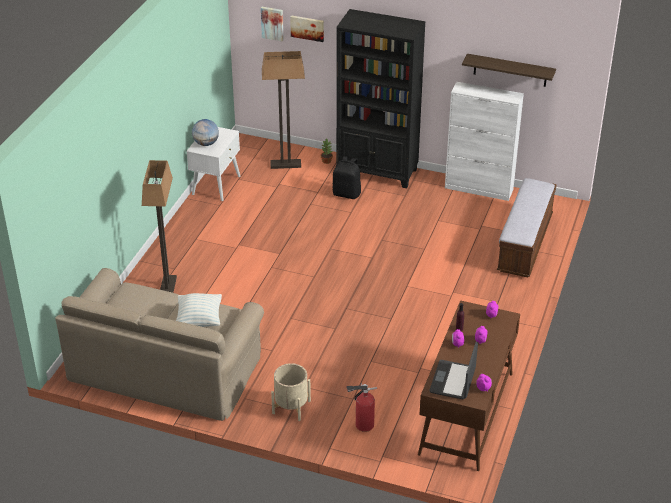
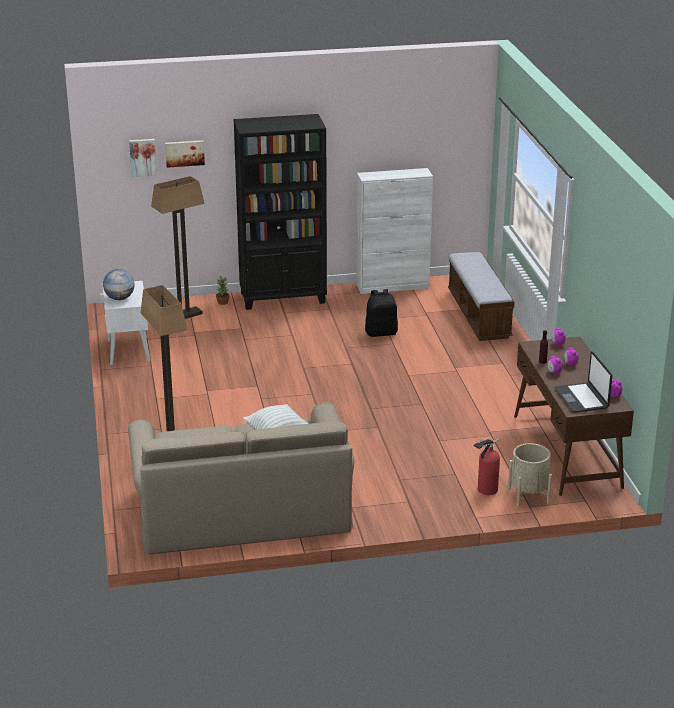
camera: 30 degrees left, 10 degrees down
(291, 407) = (404, 499): beige planter -> beige planter (528, 495)
(347, 193) = (272, 322): black backpack -> black backpack (381, 333)
(510, 70) = (410, 147): shelf -> none

